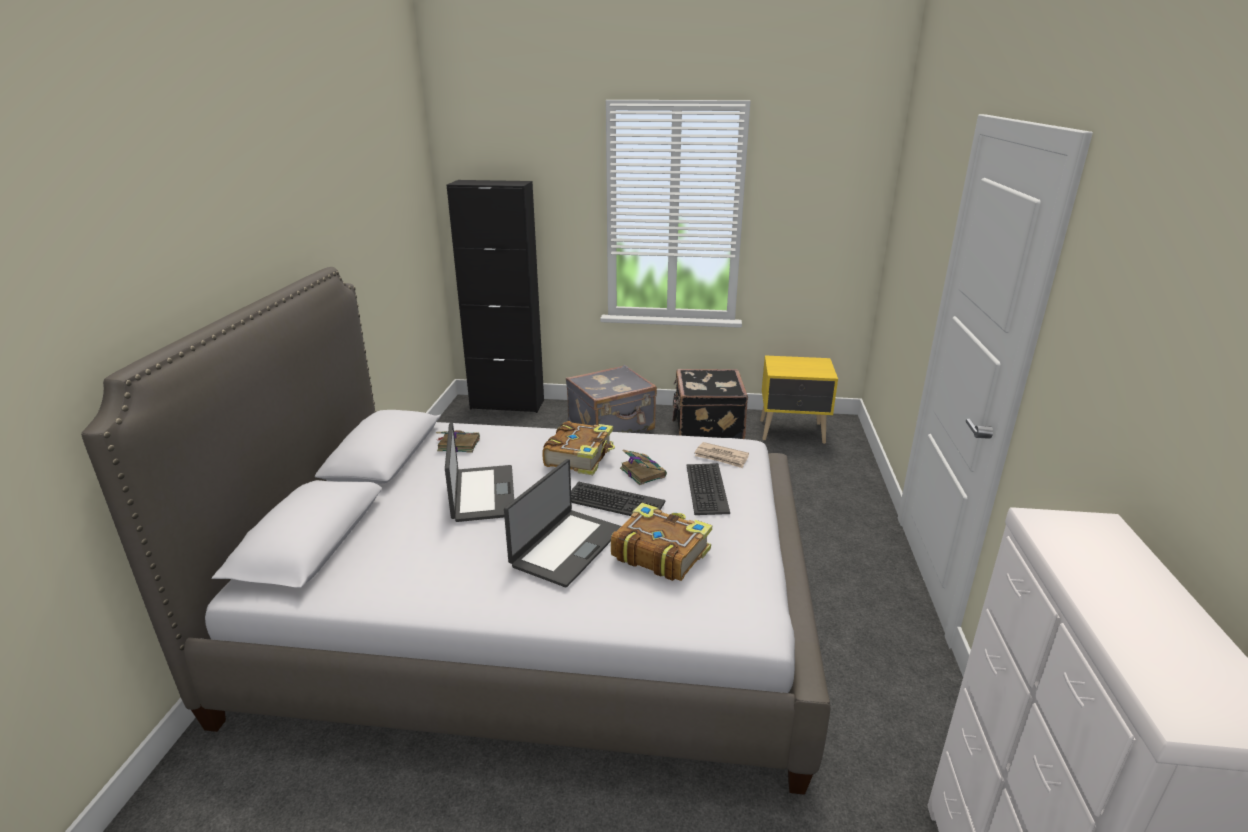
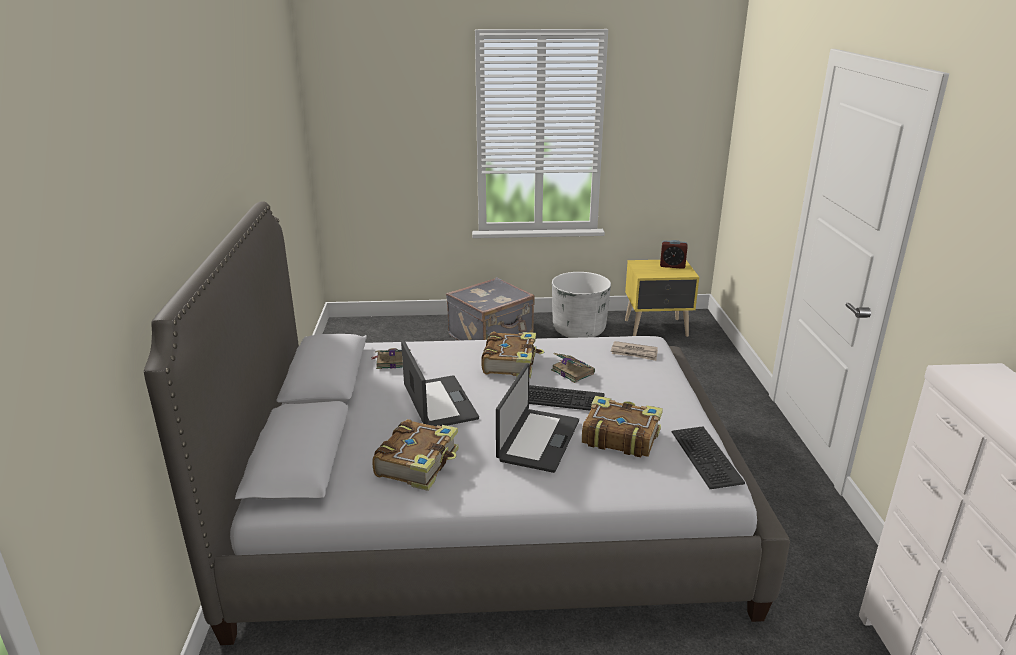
camera: 10 degrees left, 0 degrees up
(426, 560) = (419, 463): none -> book
(507, 404) = (382, 323): black cabinet -> none
(706, 427) = (579, 330): black suitcase -> white planter
(706, 489) = (633, 381): keyboard -> keyboard (705, 457)
(812, 364) = (672, 266): none -> alarm clock

